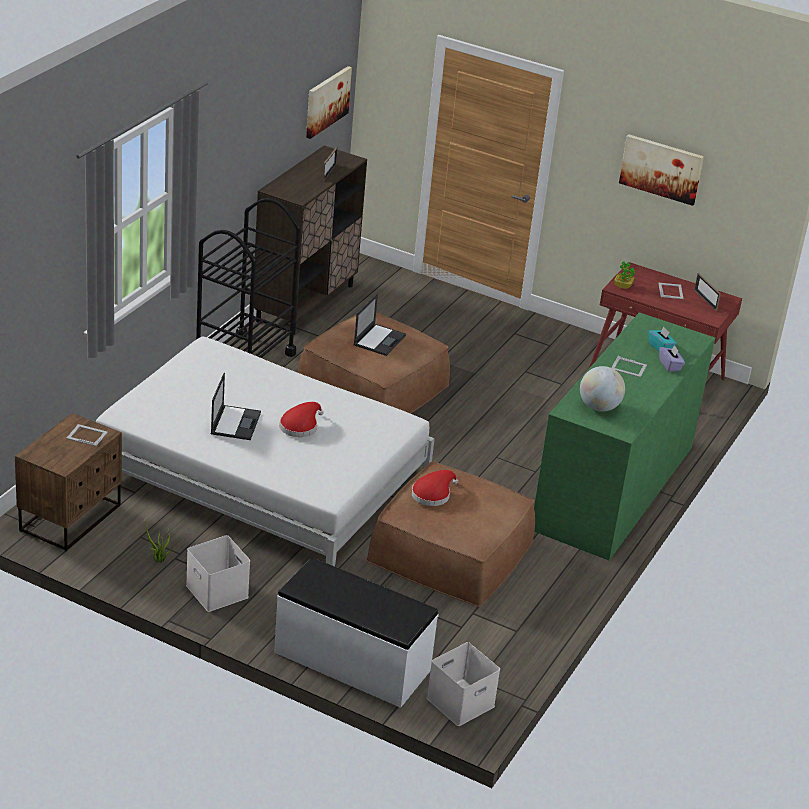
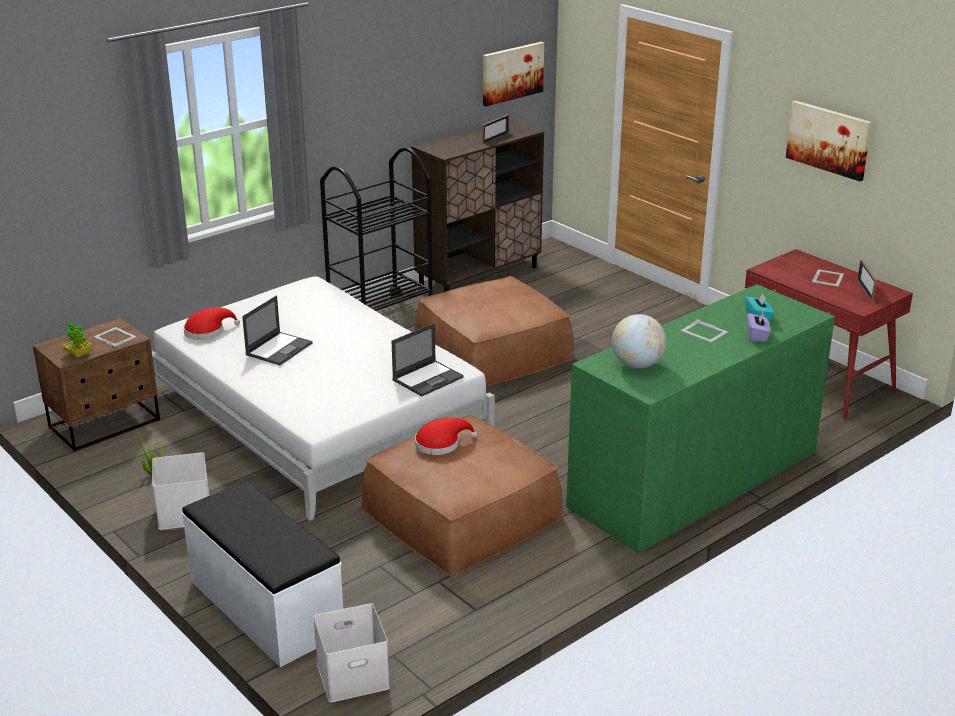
camera: 25 degrees right, 5 degrees down
(300, 426) = (341, 359): red hat -> red hat (207, 331)
(379, 340) = (497, 300): laptop -> laptop (428, 378)
(623, 286) = (773, 269): potted plant -> potted plant (78, 354)

